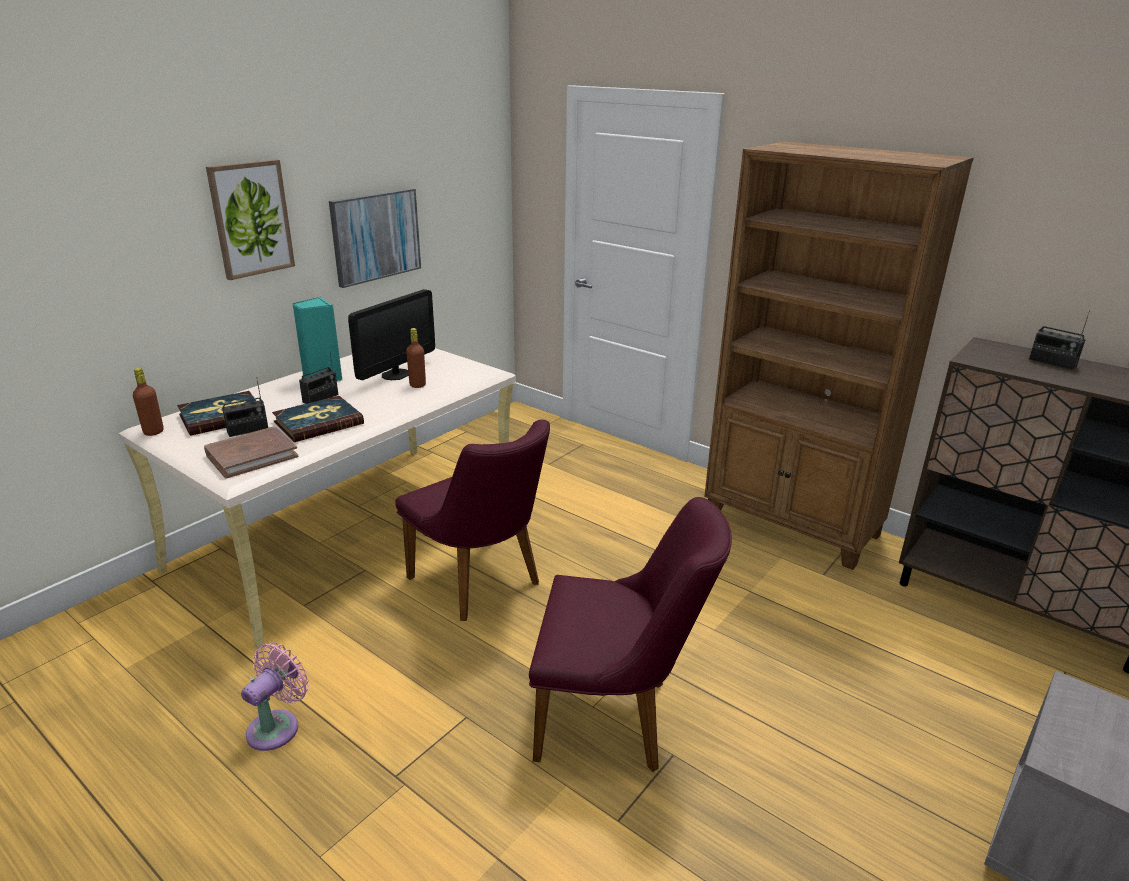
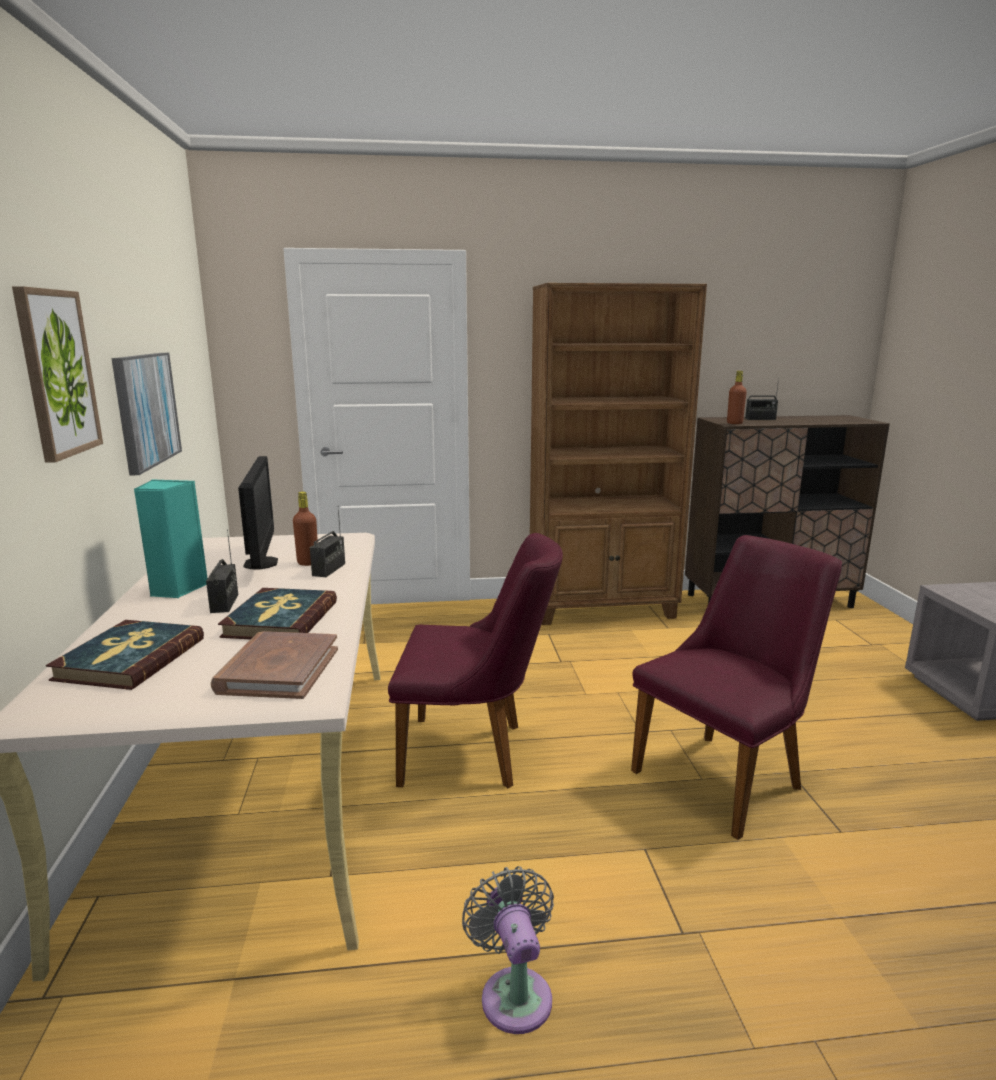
camera: 45 degrees left, 10 degrees down
(153, 432) = (55, 709): brown bottle -> brown bottle (734, 423)
(247, 430) = (206, 655): radio -> radio (329, 570)
(277, 726) = (514, 992): pink fan -> grey fan

